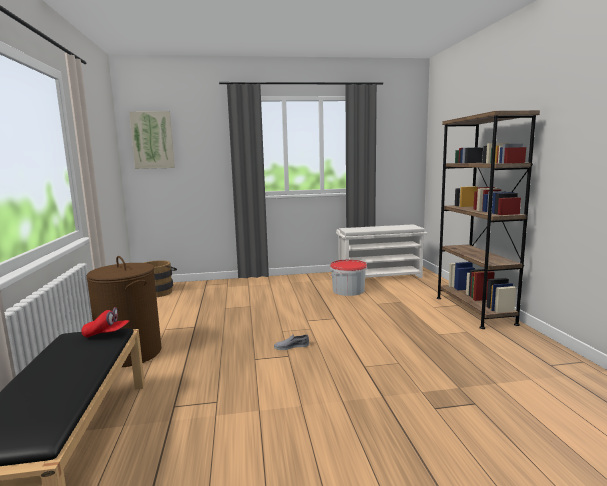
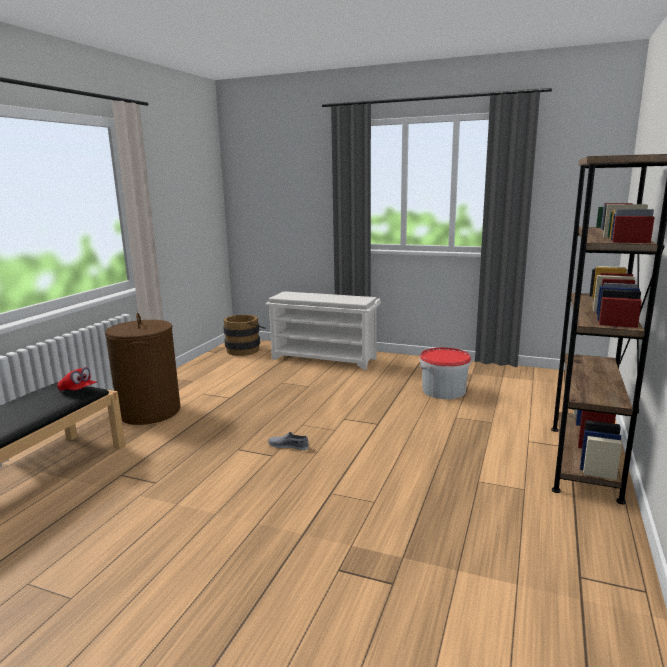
camera: 30 degrees right, 5 degrees up
(152, 140) = (254, 177): picture -> none
(380, 276) = (515, 379): white shoe rack -> white shoe rack (325, 358)

